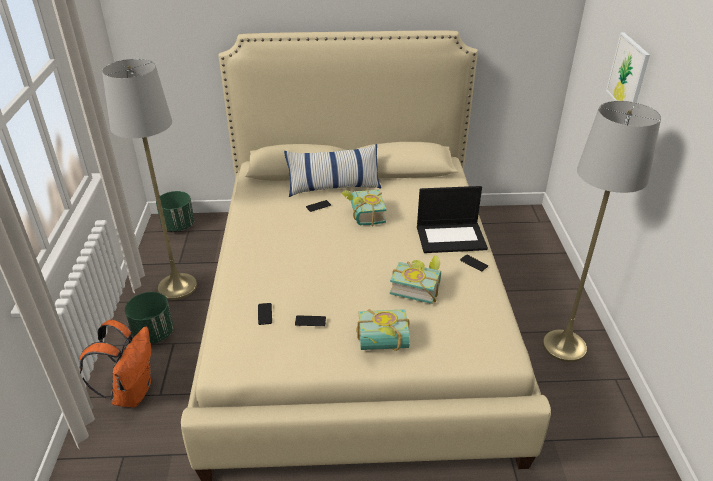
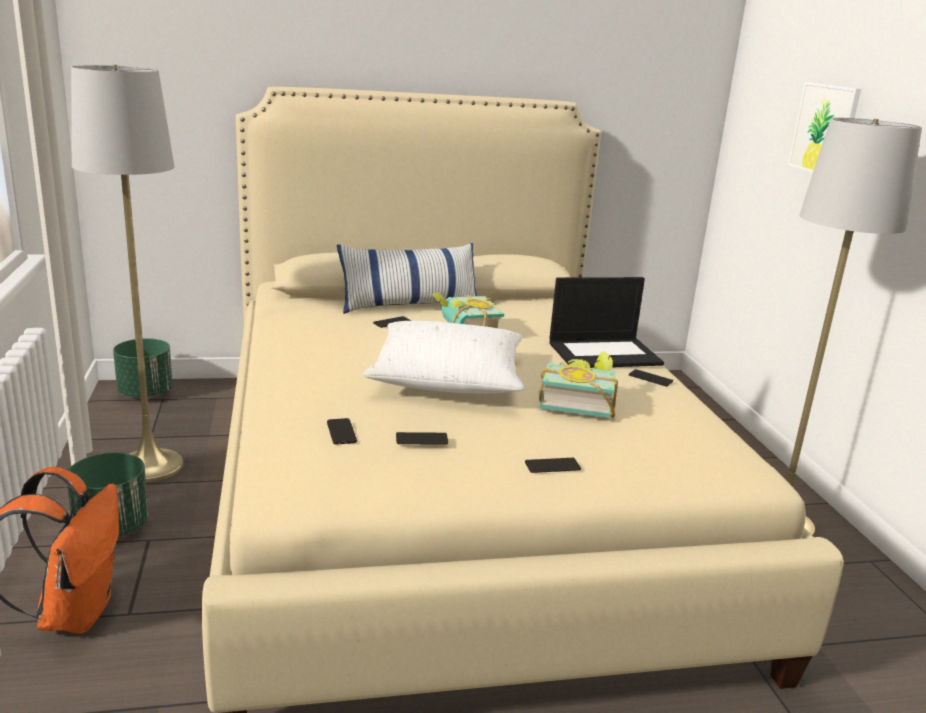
camera: 10 degrees left, 15 degrees down
(340, 263) = (448, 378): none -> white pillow
(383, 344) = (552, 466): book -> phone

